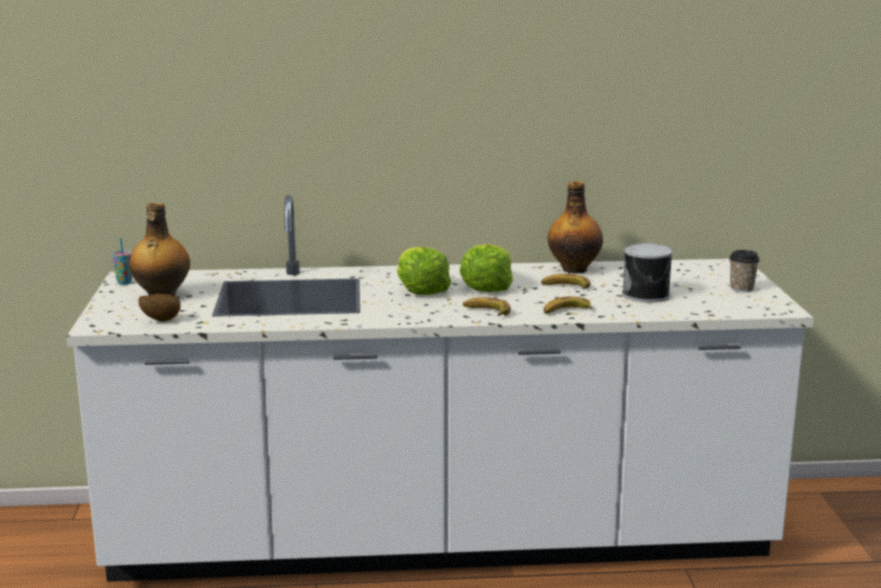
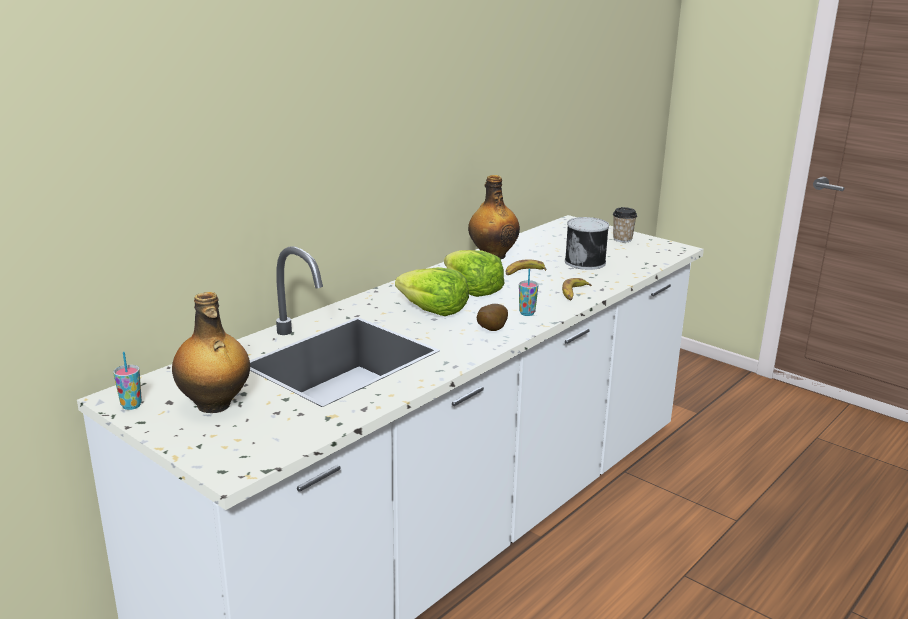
camera: 45 degrees left, 5 degrees up
(160, 320) = (285, 433): potato -> potato (490, 331)
(486, 312) = (527, 313): banana -> cup

